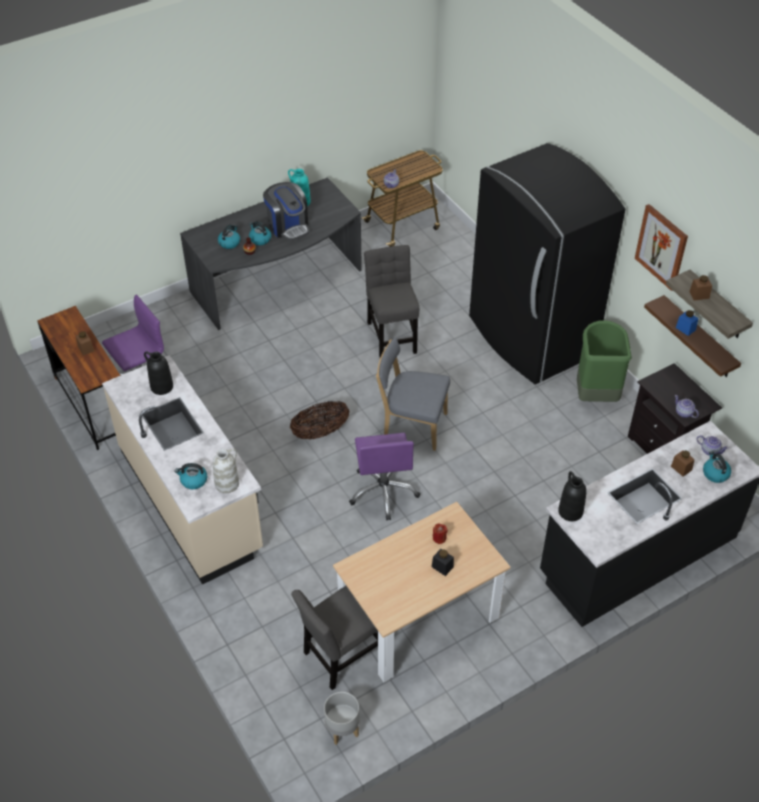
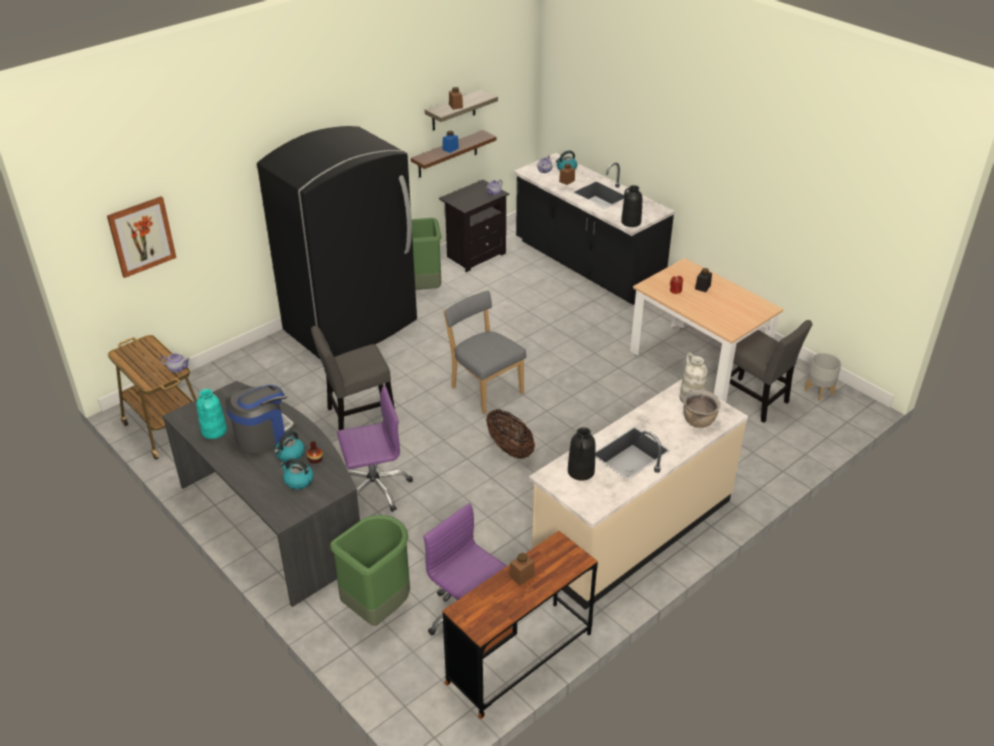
camera: 100 degrees left, 10 degrees down
(171, 334) = (377, 607): none -> green trash can
(193, 480) = (699, 421): kettle -> brown cooking pot
(383, 491) = (571, 397): purple office chair -> purple office chair (374, 488)
(412, 425) = (484, 388): grey chair -> grey chair turned 135 degrees clockwise
(661, 247) = (396, 121): picture -> picture (141, 236)

